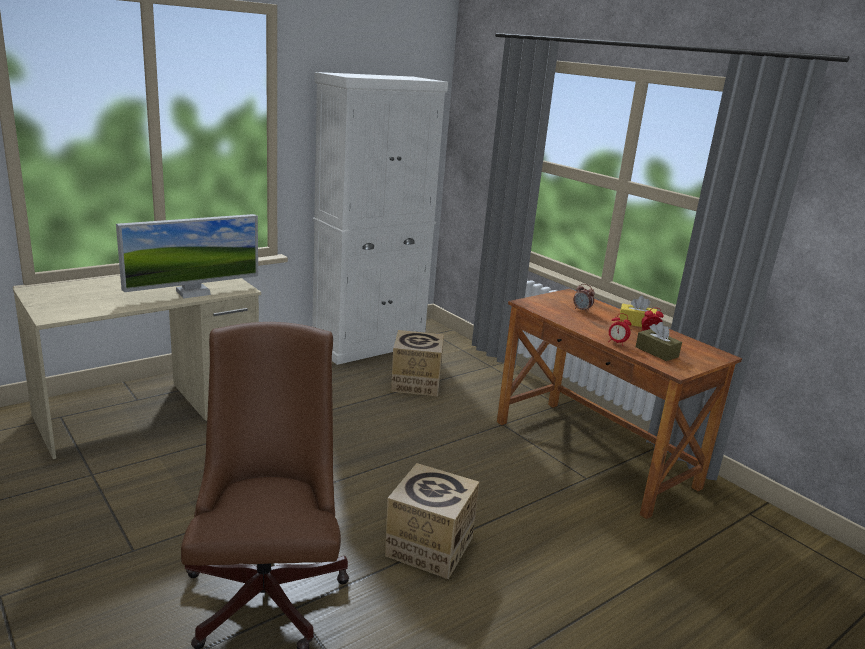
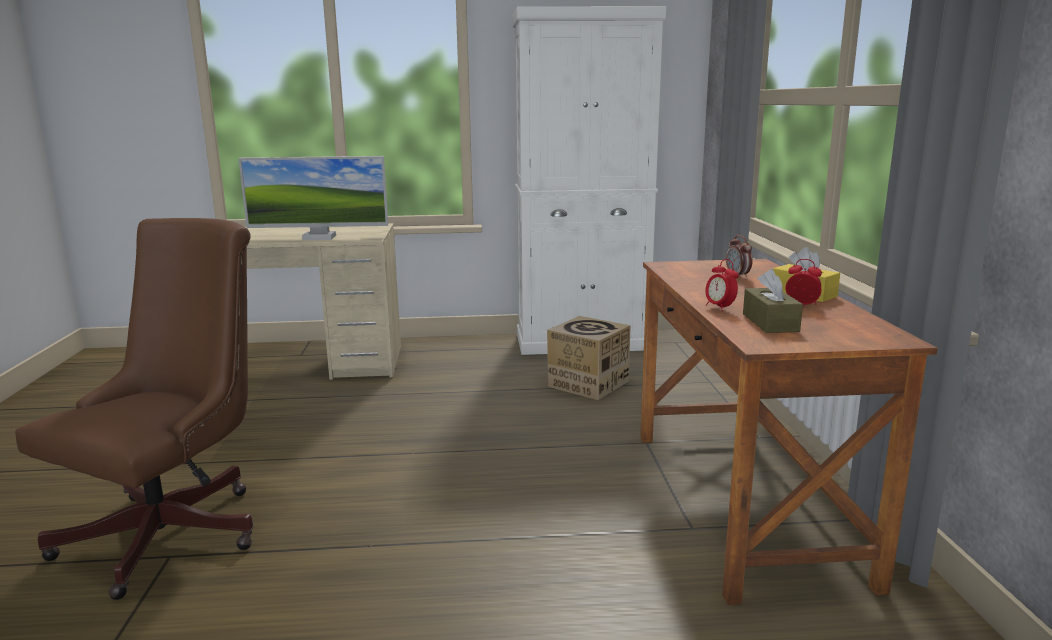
camera: 35 degrees right, 5 degrees down
(429, 547) = (379, 543): cardboard box -> none

